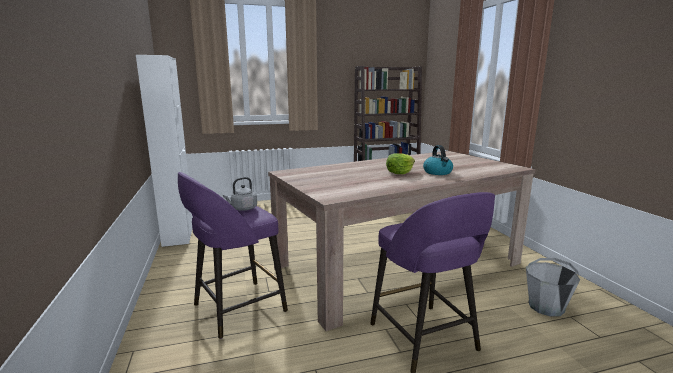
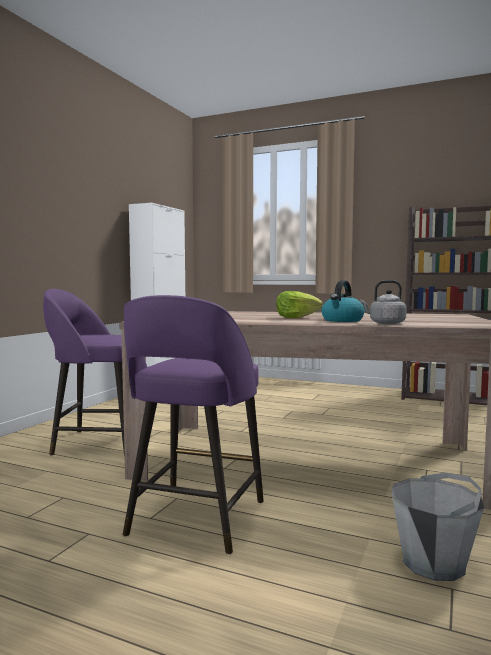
camera: 40 degrees right, 10 degrees down
(243, 209) = (112, 335): grey kettle -> grey kettle (385, 323)

